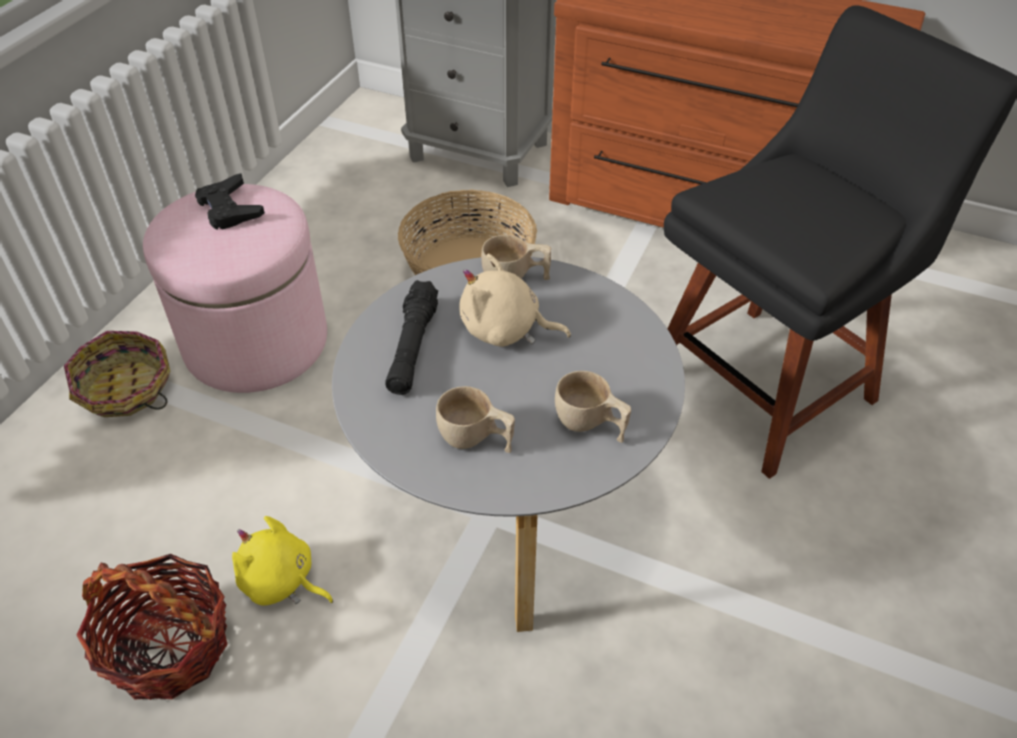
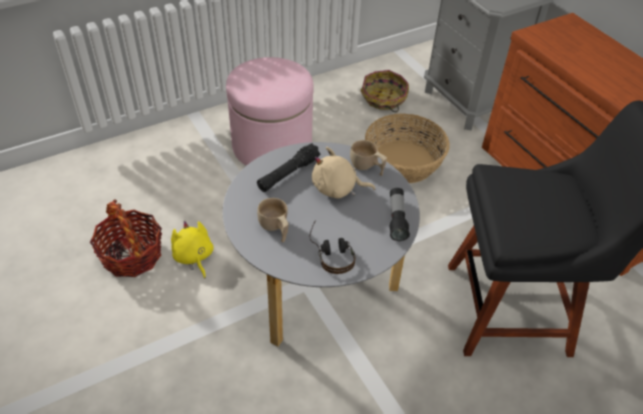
camera: 35 degrees right, 0 degrees up
(125, 390) = (201, 138): basket -> basket (383, 99)
(229, 208) = (278, 72): black game controller -> none
(505, 330) = (337, 189): beige plush toy -> beige plush toy turned 45 degrees counterclockwise
(590, 425) = (331, 252): beige cup -> headphones
(627, 327) = (397, 219): none -> flashlight

